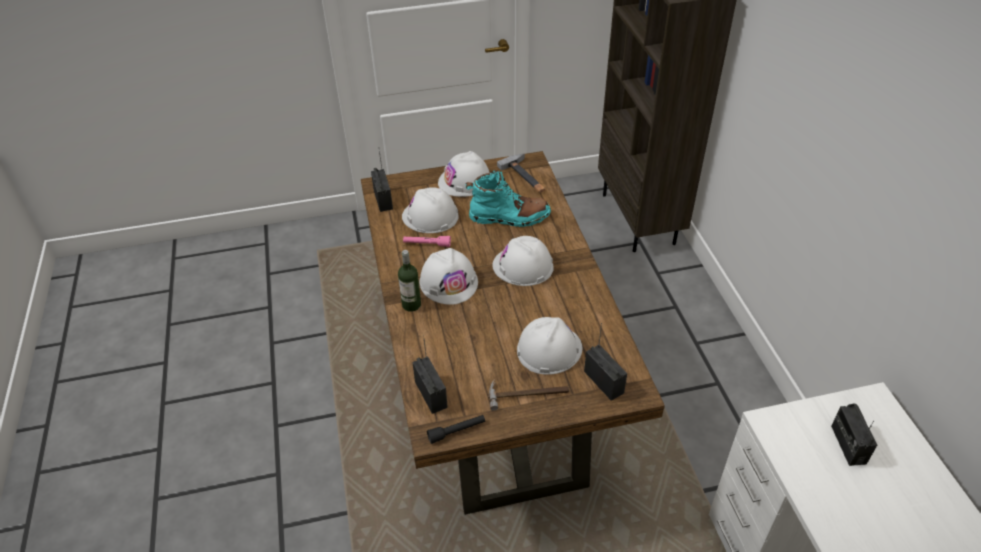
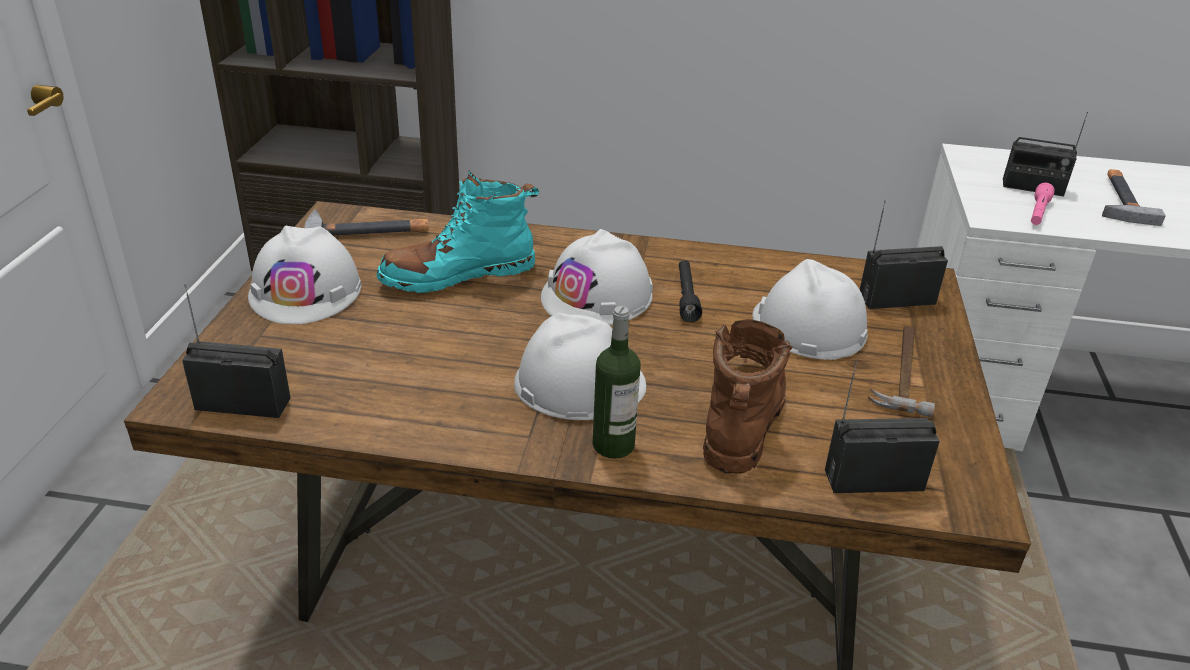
camera: 70 degrees left, 10 degrees down
(427, 244) = (448, 381): pink flashlight -> pink flashlight (1038, 213)
(430, 216) = (366, 356): white hard hat -> none
(455, 340) = (743, 415): none -> brown boot
(457, 431) = (974, 471): black flashlight -> black flashlight (686, 297)
(509, 217) = (458, 275): turquoise boot -> turquoise boot turned 135 degrees counterclockwise
(880, 505) = (1120, 199): none -> hammer

